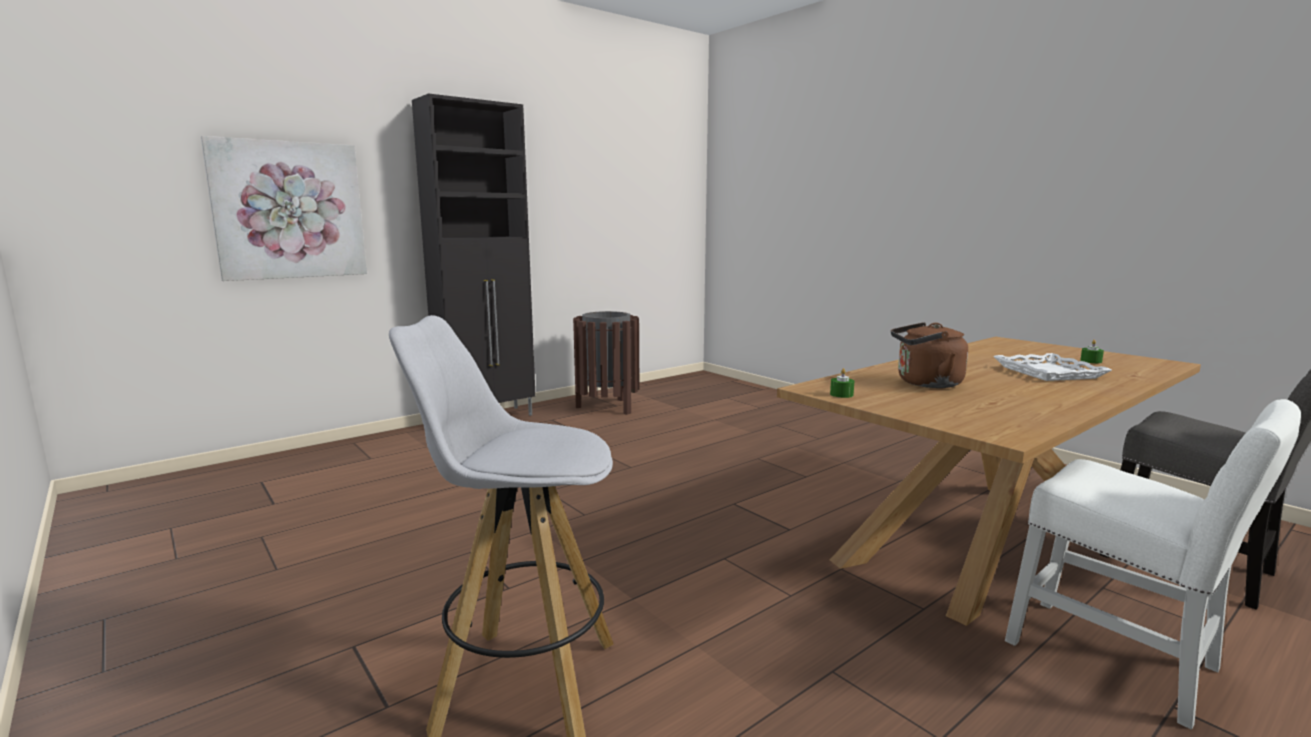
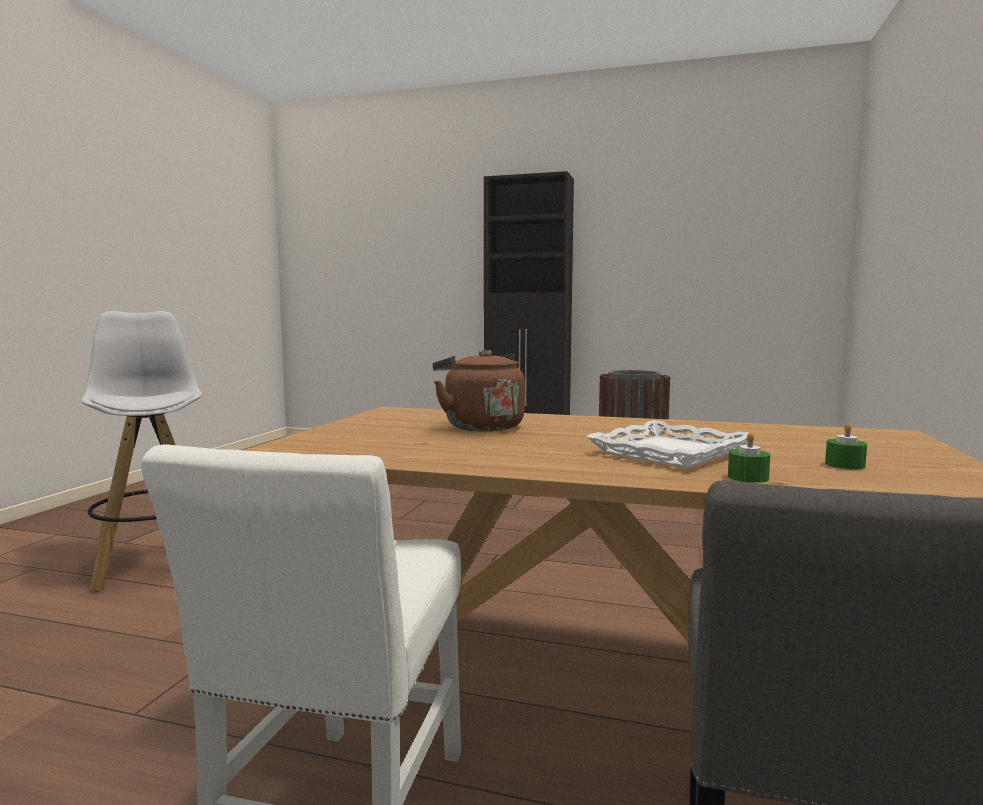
camera: 55 degrees right, 5 degrees down
(289, 210) = (407, 274): picture -> none
(841, 394) = (380, 415): green candle -> green candle (748, 477)

